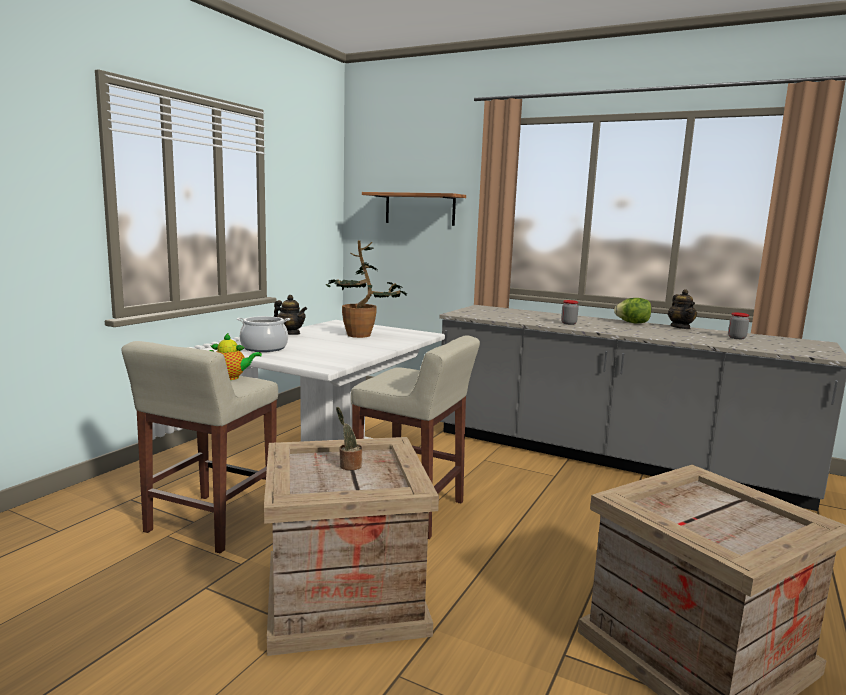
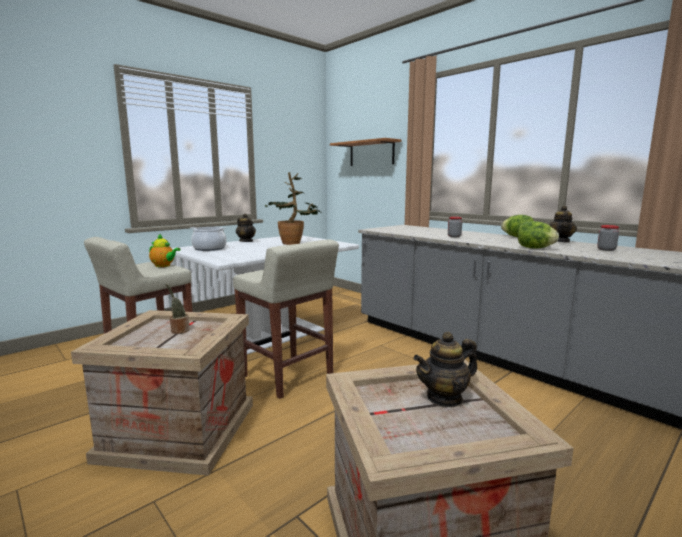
camera: 20 degrees right, 0 degrees up
(674, 338) = (534, 248): none -> lettuce
(715, 503) = (445, 398): none -> teapot

